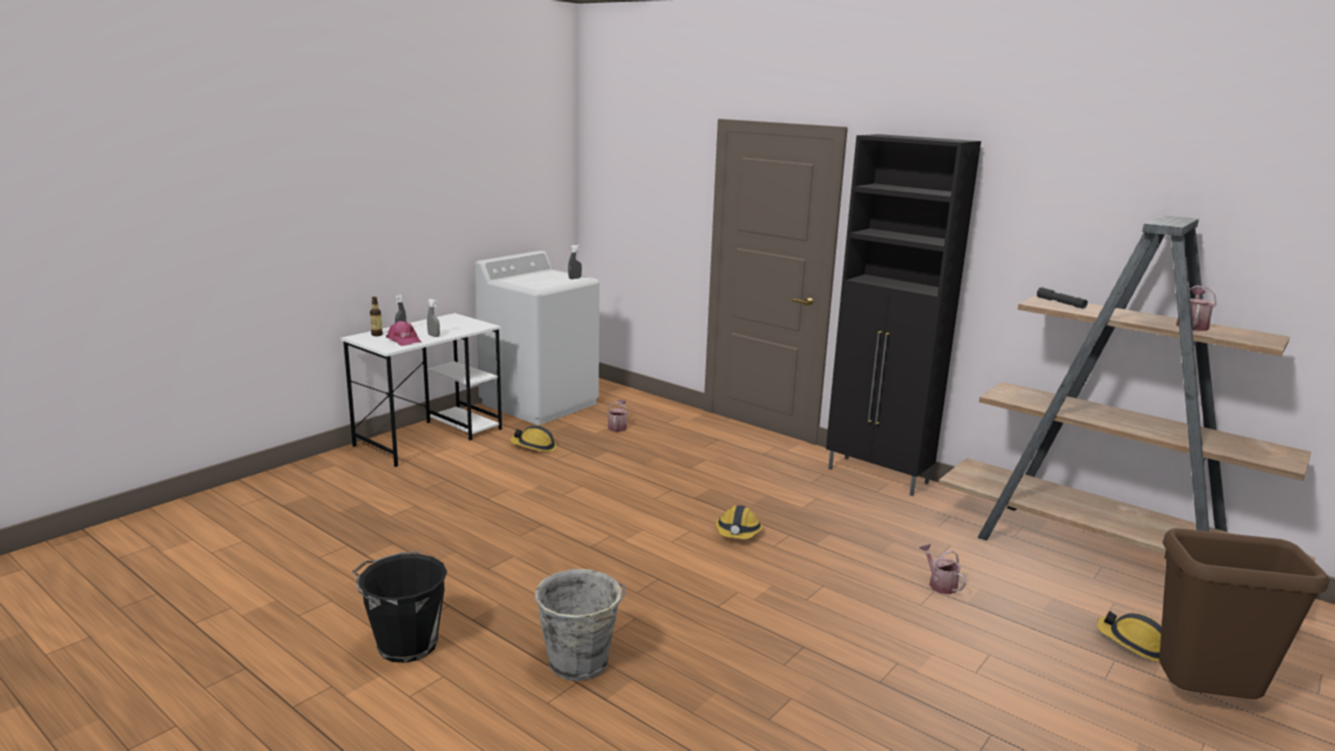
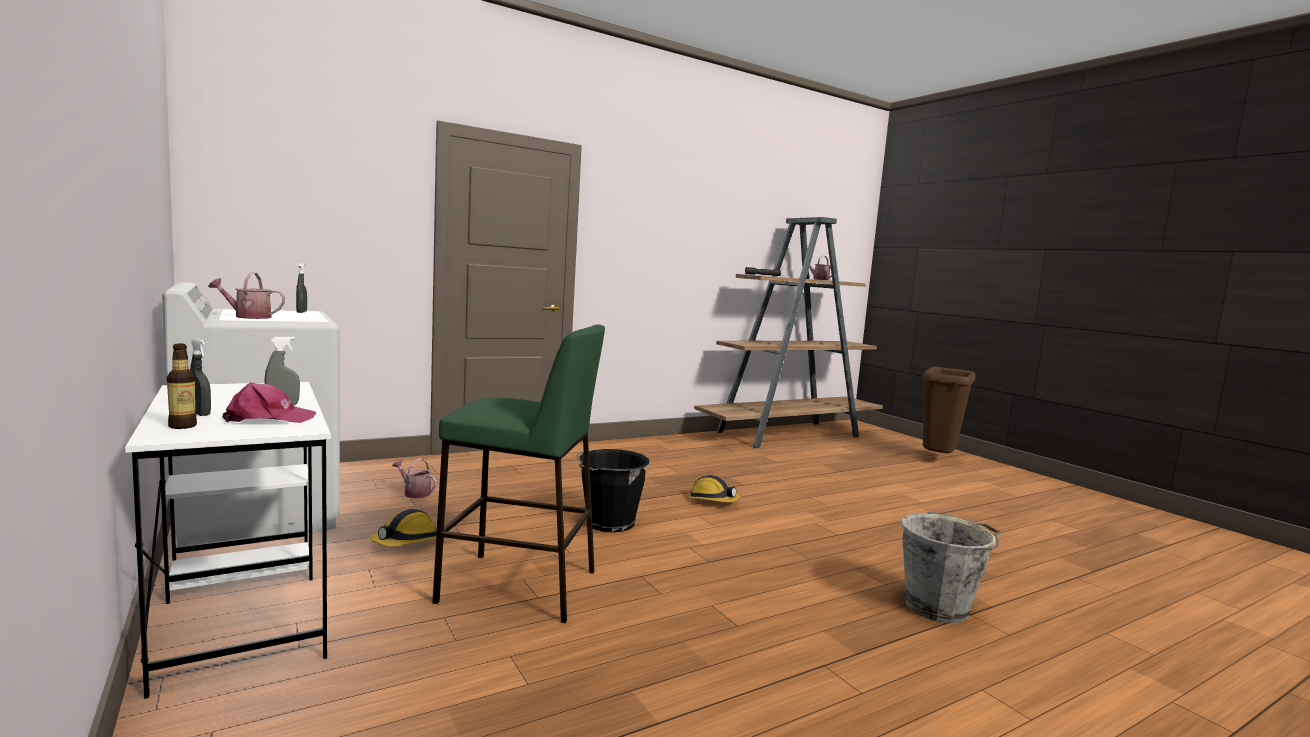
camera: 70 degrees left, 10 degrees down
(405, 644) = (918, 710): black bucket -> black bucket (608, 523)
(497, 490) = (519, 586): none -> green stool
(878, 476) = (644, 444): black cabinet -> none
(940, 584) = (814, 470): watering can -> watering can (248, 317)
(1133, 644) = (885, 455): hard hat -> none

